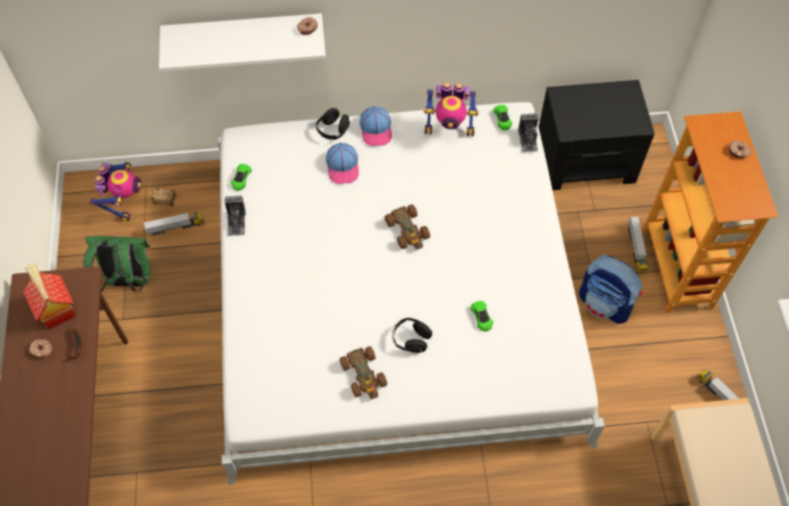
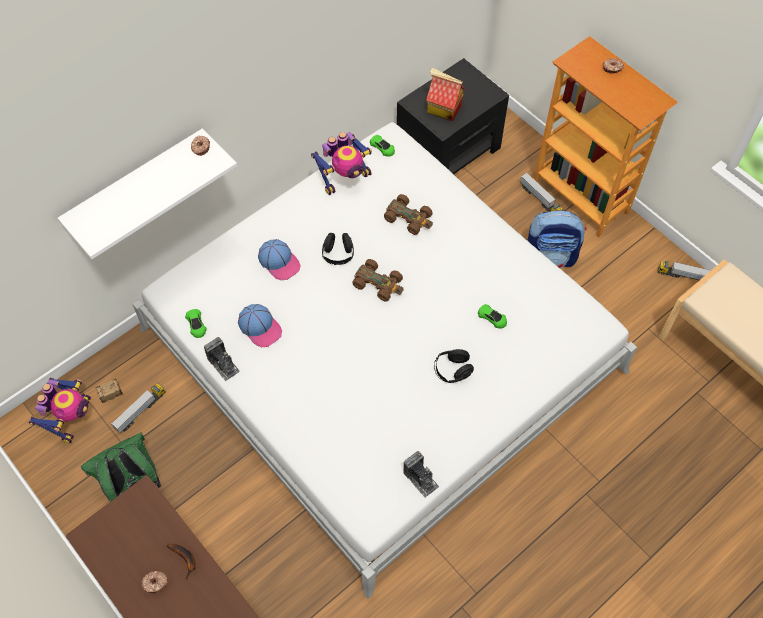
camera: 35 degrees left, 0 degrees up
(55, 309) = (136, 539): toy house -> toy house (443, 109)
(124, 201) = (71, 418): toy robot -> toy robot turned 45 degrees clockwise
(333, 131) = (245, 236): black headphones -> black headphones (338, 255)
(364, 375) = (438, 423): brown toy car -> brown toy car (409, 218)
(376, 129) = (283, 214): cap -> cap (260, 327)
(528, 139) = (416, 153): camera -> camera (420, 479)

